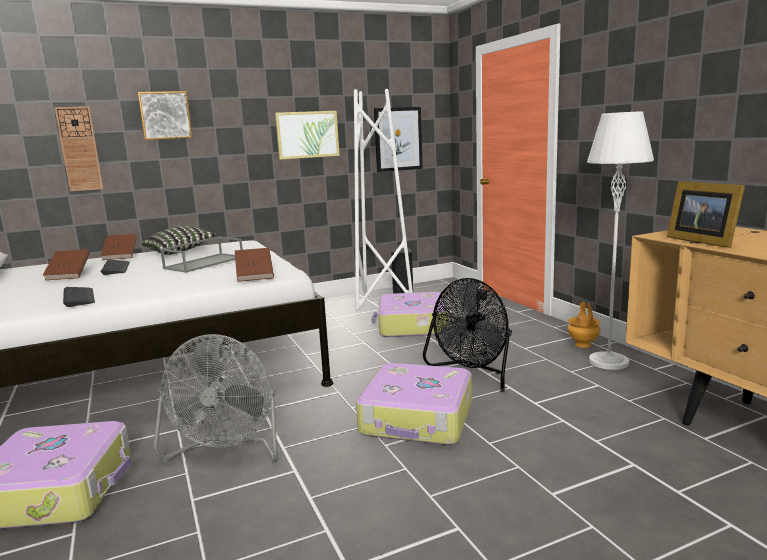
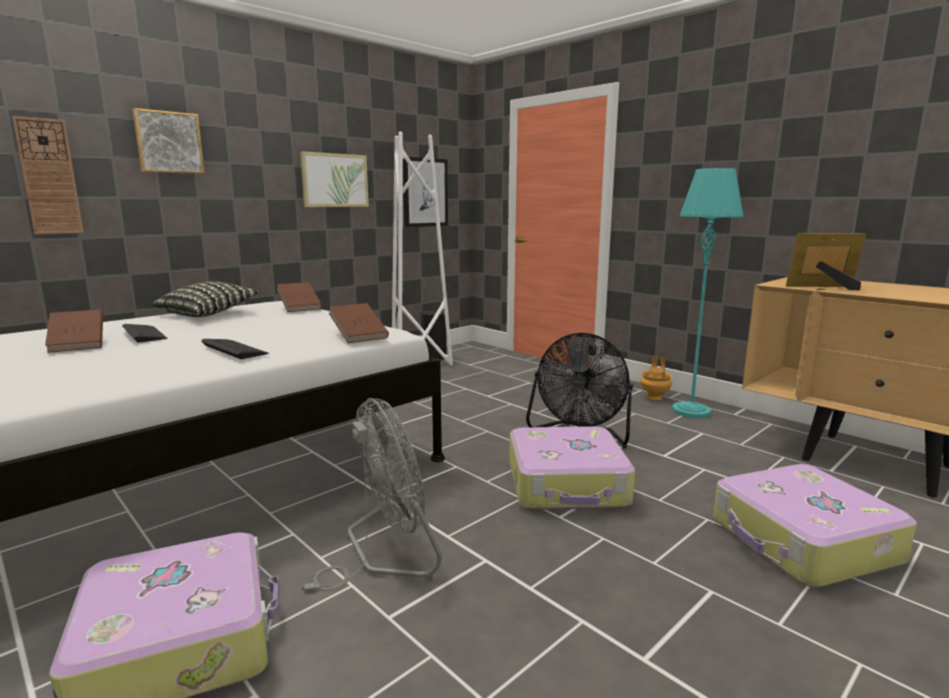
camera: 20 degrees left, 0 degrees up
(79, 297) = (142, 371): keyboard -> keyboard (235, 349)
(121, 256) = (126, 320): brown book -> brown book (300, 308)
(204, 262) = (270, 324): grey tray -> none
(225, 450) = (379, 550): grey fan -> grey fan turned 105 degrees counterclockwise
(411, 326) = (474, 391): suitcase -> suitcase (803, 542)
(608, 362) = (691, 411): grey floor lamp -> turquoise floor lamp
(701, 241) = (825, 287): picture frame -> picture frame turned 135 degrees clockwise

